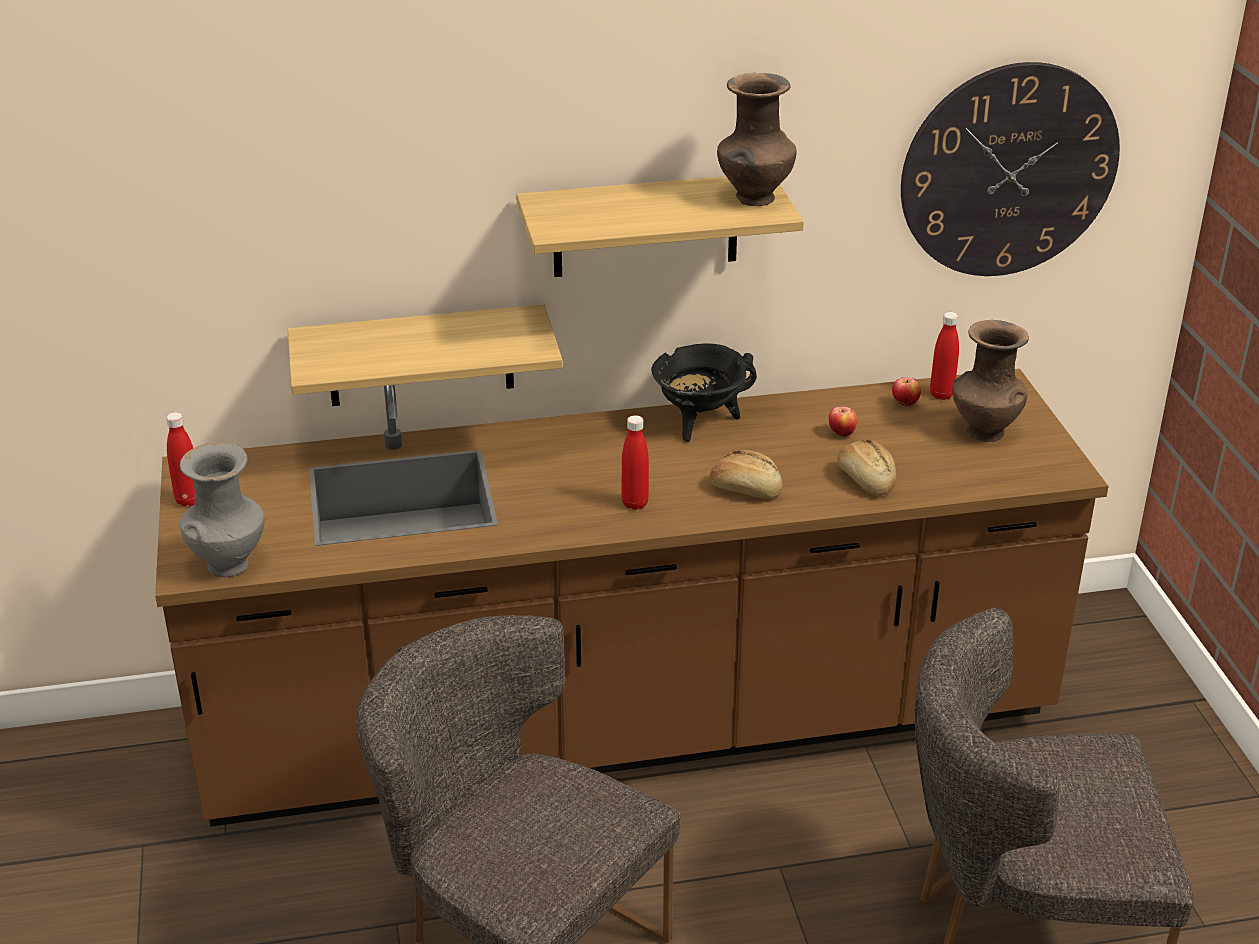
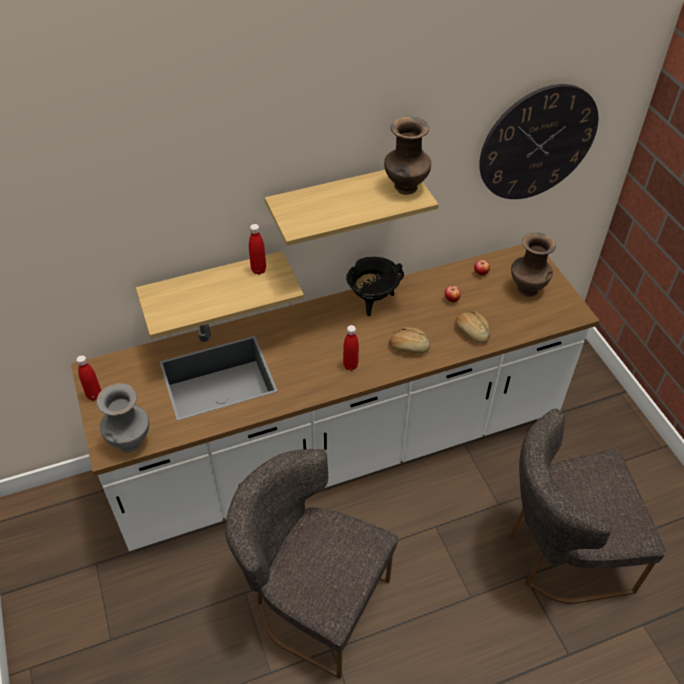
camera: 10 degrees left, 15 degrees up
(629, 727) = (341, 448): brown counter -> white counter
(941, 394) = (498, 264): red bottle -> red bottle (258, 270)

